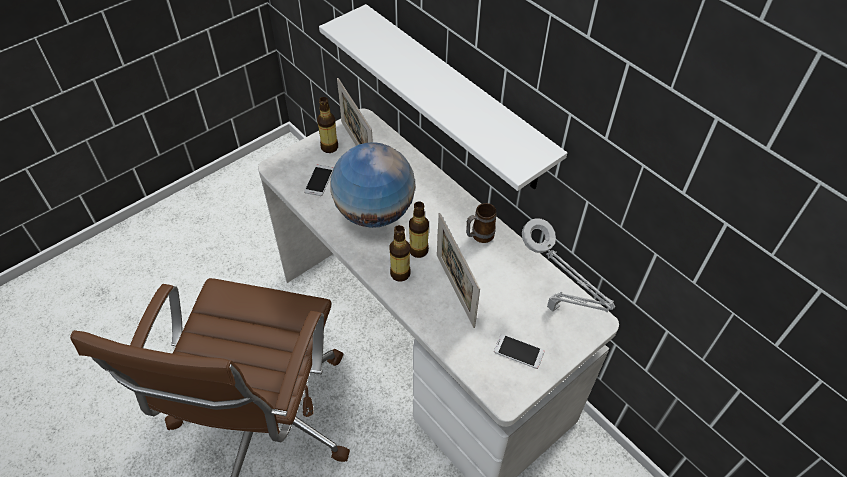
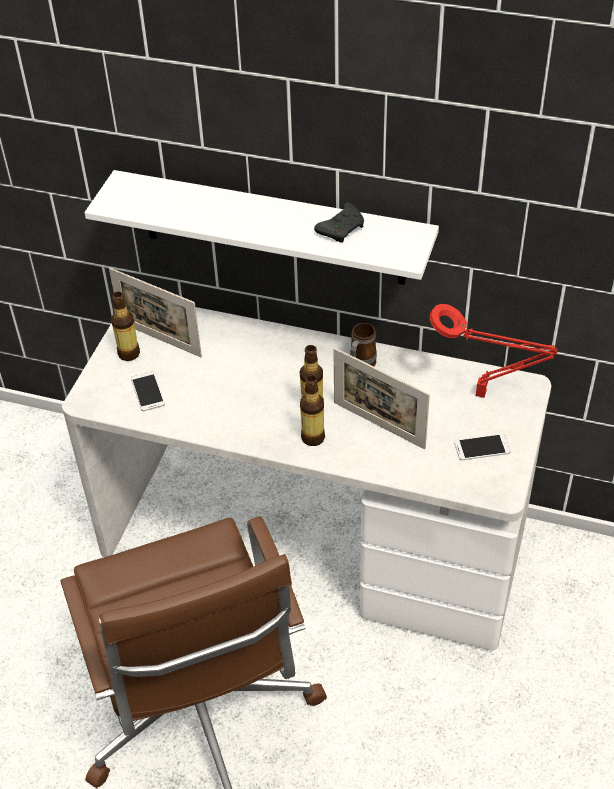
camera: 30 degrees left, 5 degrees down
(374, 212) = (235, 394): globe -> none
(487, 120) = (342, 229): none -> black game controller
(555, 309) = (485, 395): grey table lamp -> red table lamp

